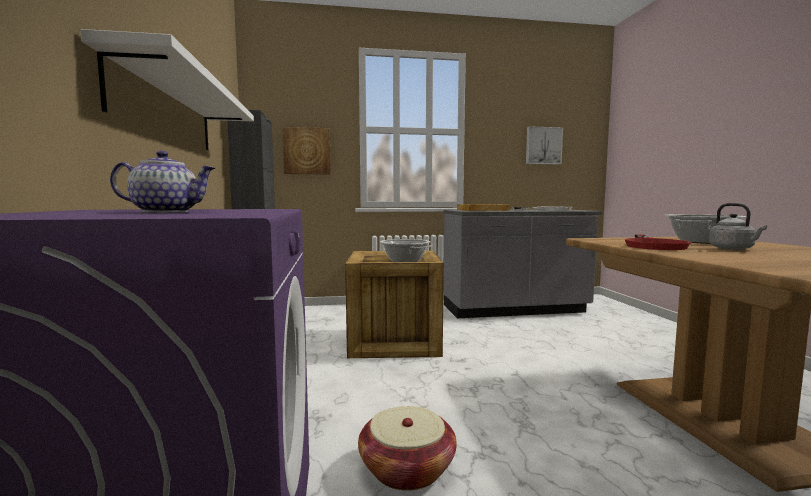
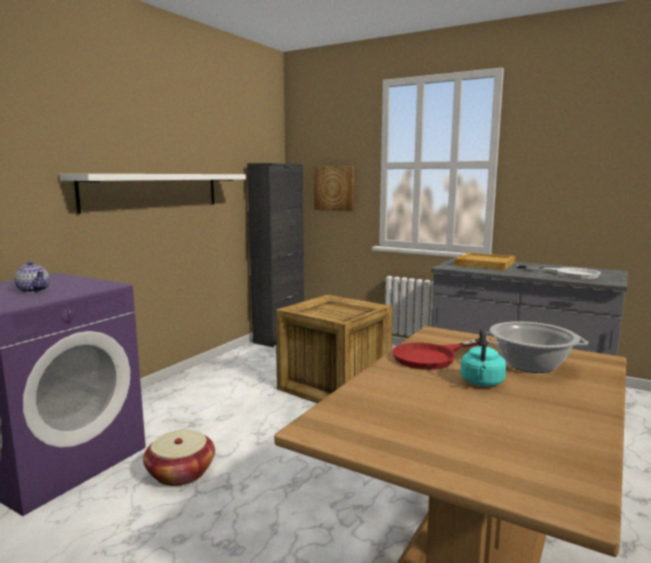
camera: 40 degrees right, 5 degrees up
(405, 261) = (338, 314): cooking pot -> none
(543, 146) = (613, 179): picture -> none
(733, 249) = (482, 383): grey kettle -> turquoise kettle

